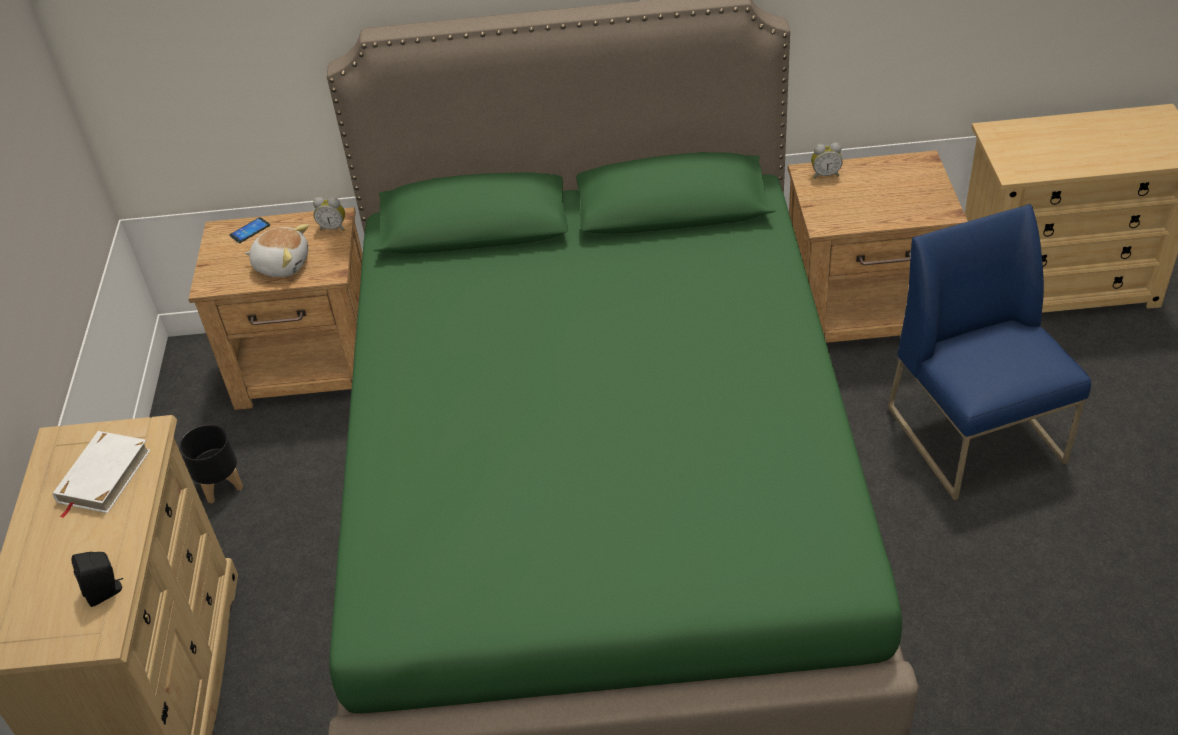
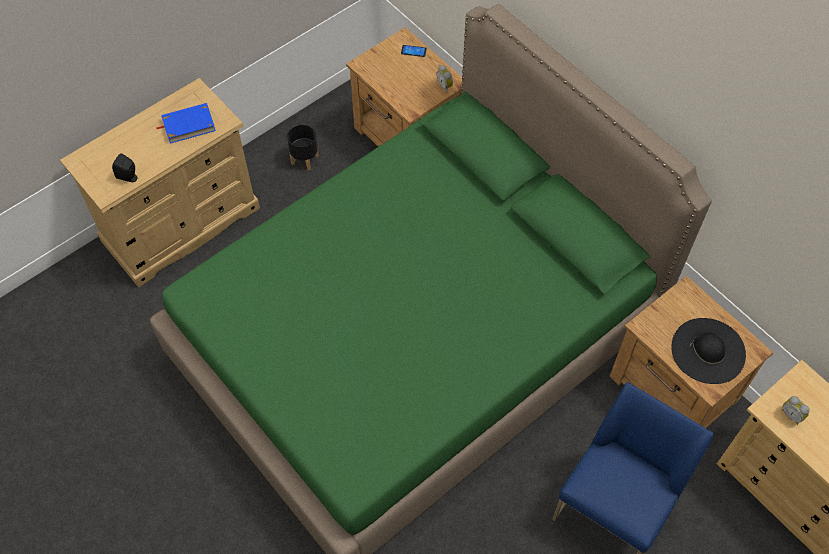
camera: 50 degrees right, 15 degrees up
(103, 476) = (188, 125): white book -> blue book
(282, 264) = (400, 84): plush toy -> none
(825, 174) = (693, 301): alarm clock -> alarm clock (791, 415)
(897, 192) = (708, 350): none -> black hat

